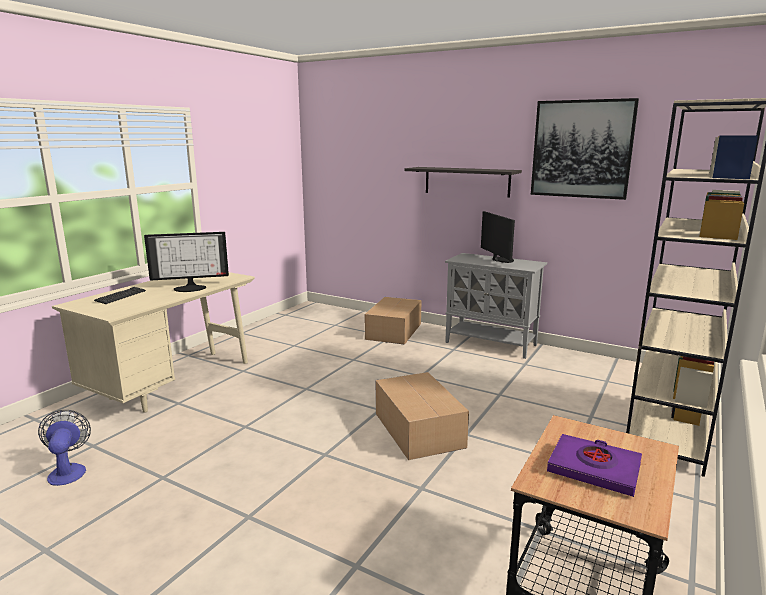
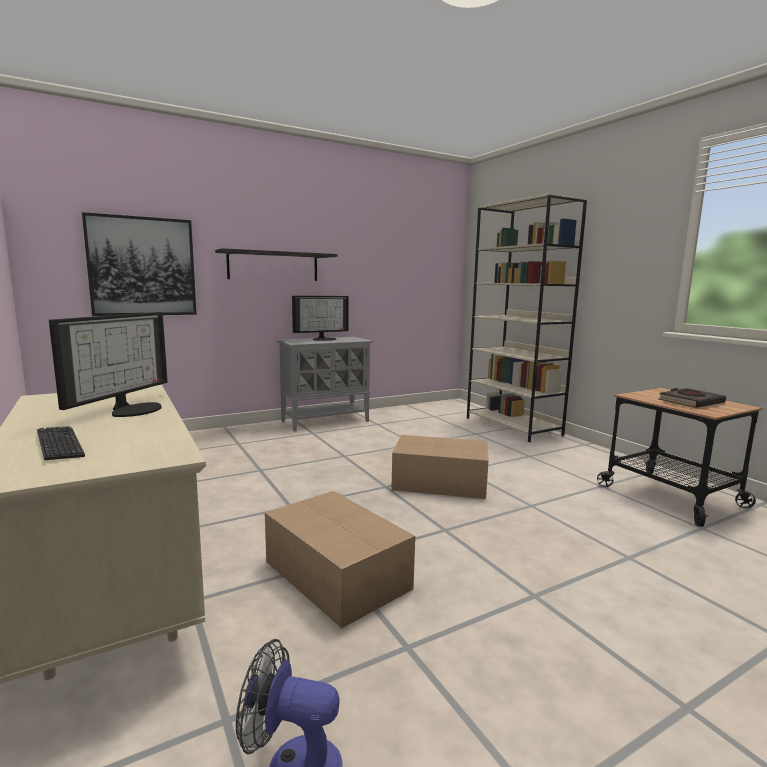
camera: 60 degrees left, 5 degrees down
(394, 331) = (229, 439): cardboard box -> cardboard box (336, 573)
(500, 260) = (324, 339): monitor -> monitor turned 135 degrees clockwise
(581, 149) = (370, 238): picture -> picture (142, 266)
(594, 469) = (690, 402): purple book -> black book

